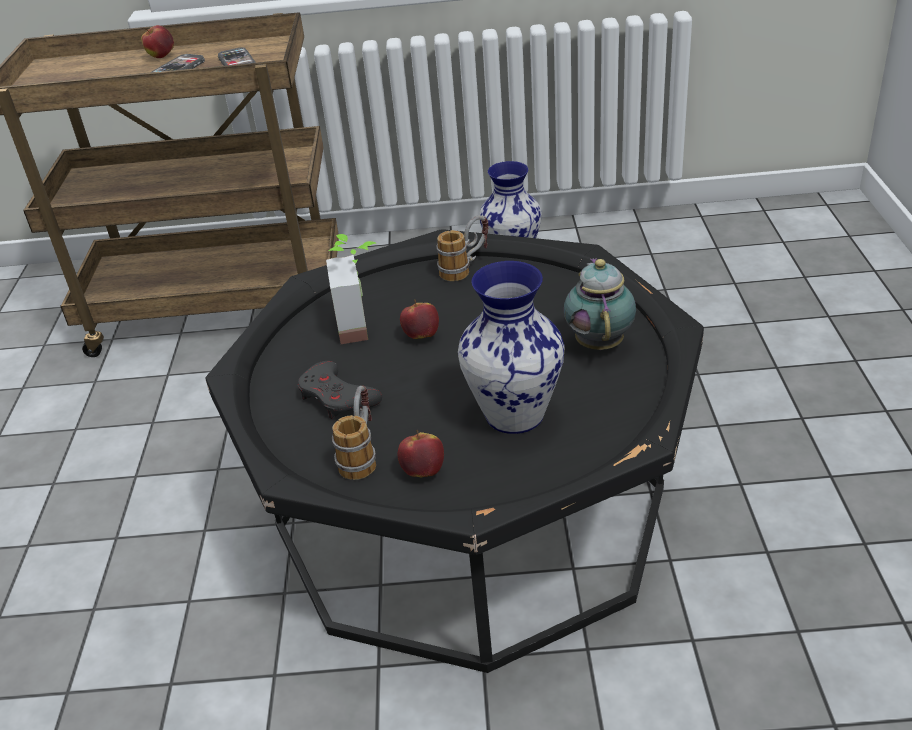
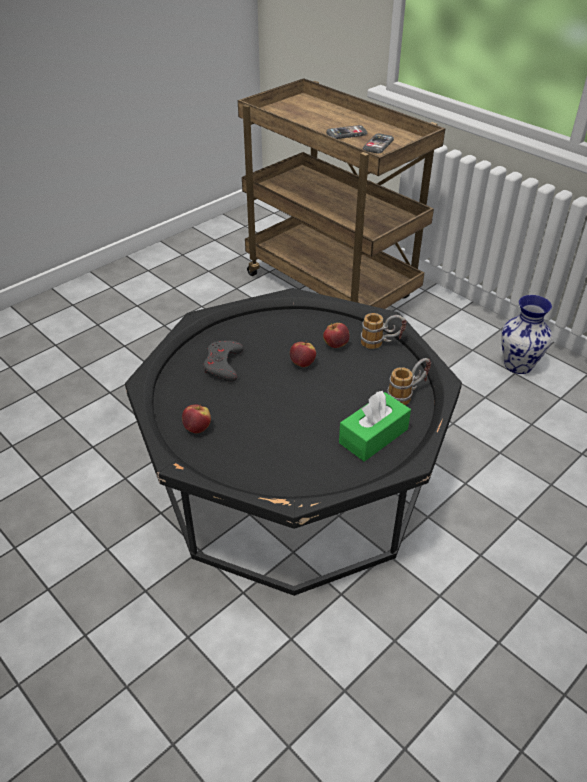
camera: 45 degrees right, 5 degrees up
(161, 56) = (353, 121): apple -> apple (336, 345)
(362, 454) = (189, 399): mug -> mug (407, 394)
(363, 324) = (289, 337): potted plant -> none
(512, 415) = (272, 436): vase -> none
(599, 342) = (373, 436): teapot -> green tissue box

